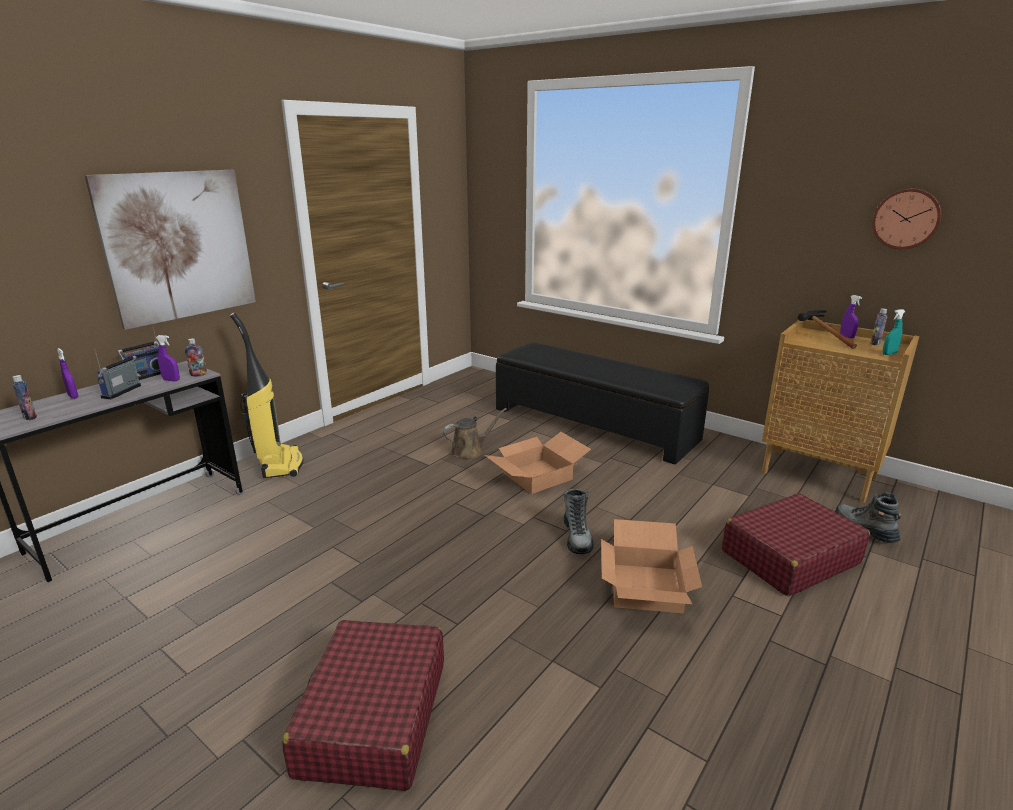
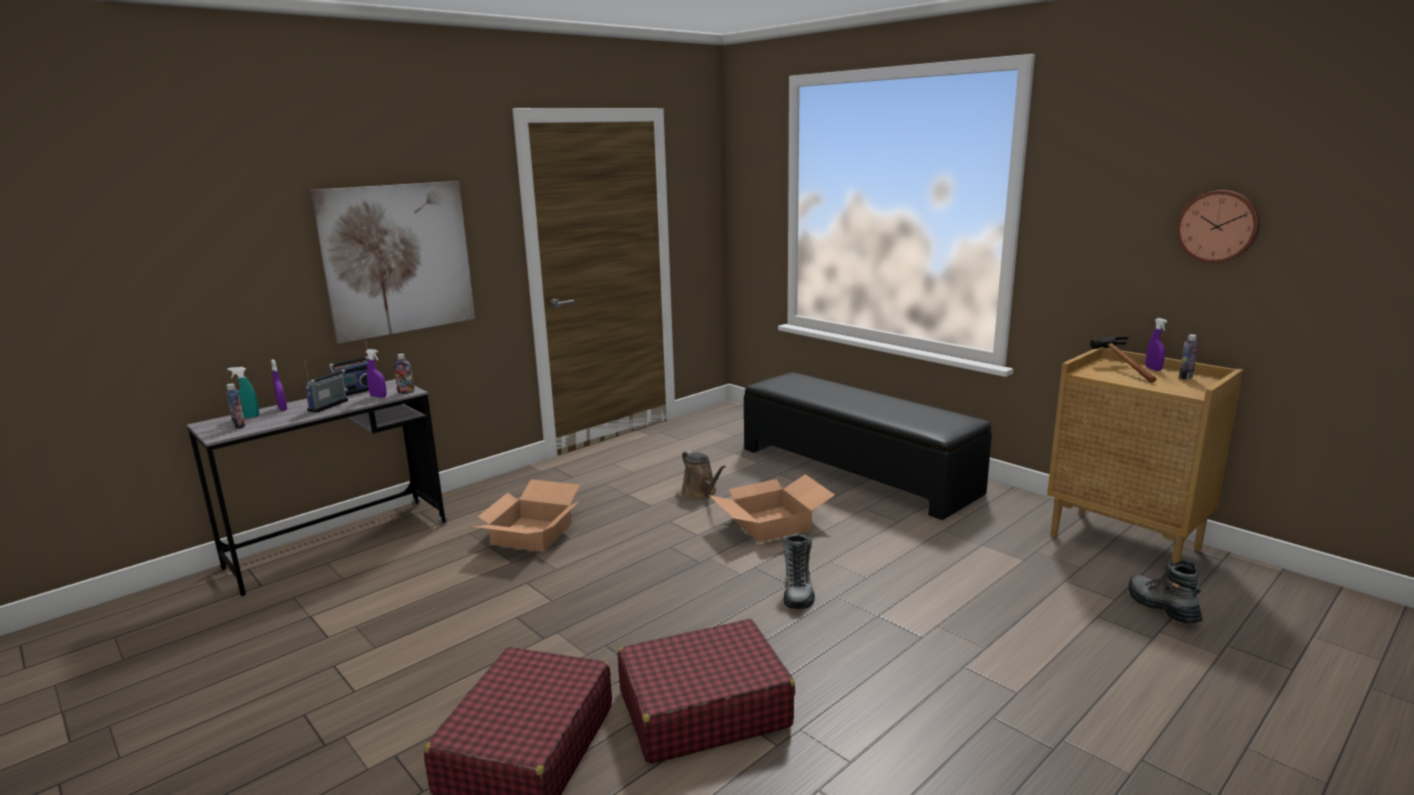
camera: 10 degrees right, 5 degrees down
(280, 464) = (490, 497): vacuum cleaner -> none
(469, 451) = (701, 493): brown watering can -> brown watering can turned 75 degrees clockwise
(647, 588) = (863, 650): cardboard box -> cardboard box (532, 534)
(789, 557) = (1051, 631): red suitcase -> red suitcase (703, 709)
(889, 354) = (1195, 389): turquoise spray bottle -> turquoise spray bottle (248, 417)

